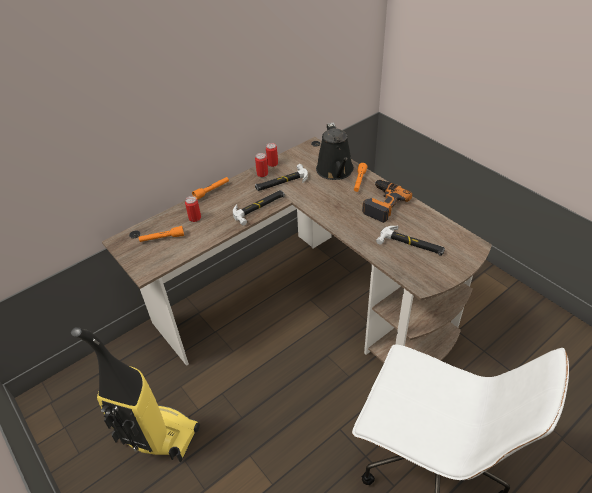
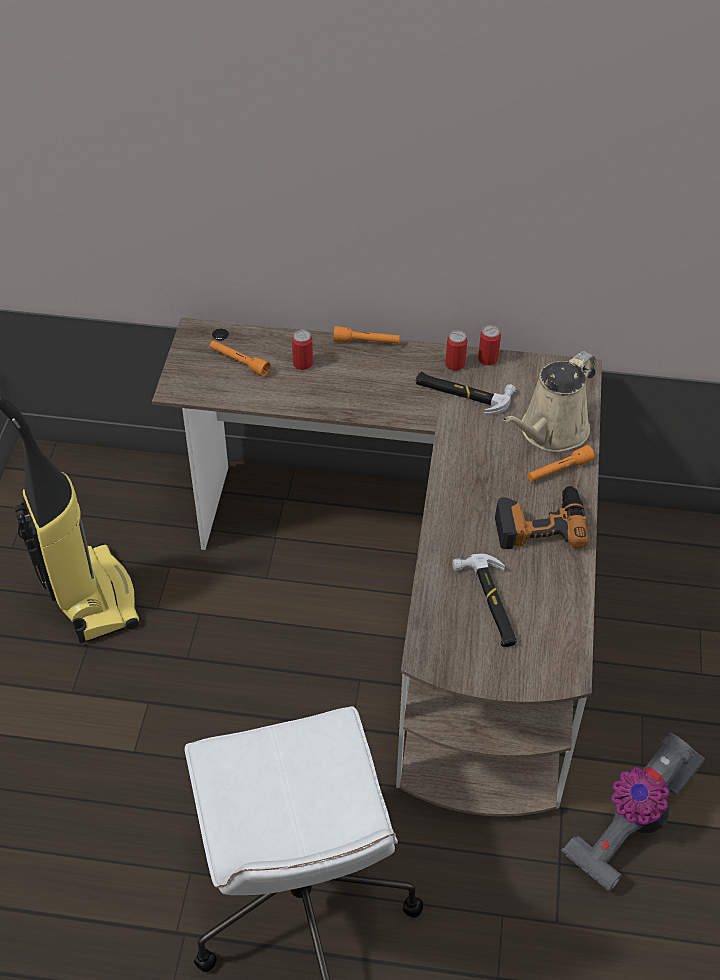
camera: 45 degrees right, 5 degrees up
(259, 207) = (388, 407): hammer -> none
(335, 171) = (550, 432): black watering can -> beige watering can
(484, 314) = (631, 825): none -> vacuum cleaner

